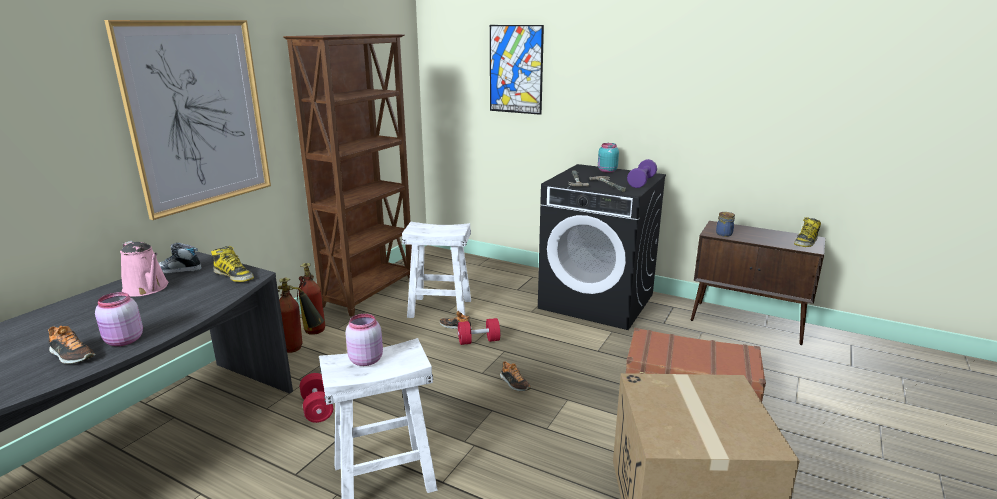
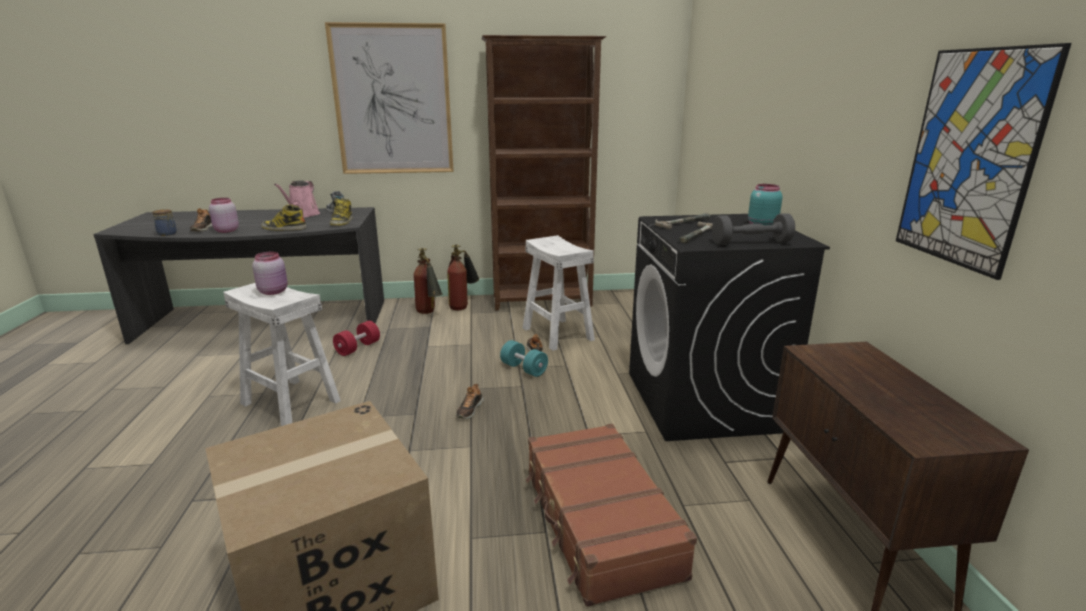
camera: 55 degrees right, 0 degrees up
(479, 341) = (524, 369): red dumbbell -> turquoise dumbbell
(516, 69) = (737, 79): picture -> picture (969, 159)
(641, 182) = (751, 243): purple dumbbell -> grey dumbbell
(724, 234) = (827, 360): jar -> jar (168, 234)
(806, 242) = (947, 431): boot -> boot (284, 228)

